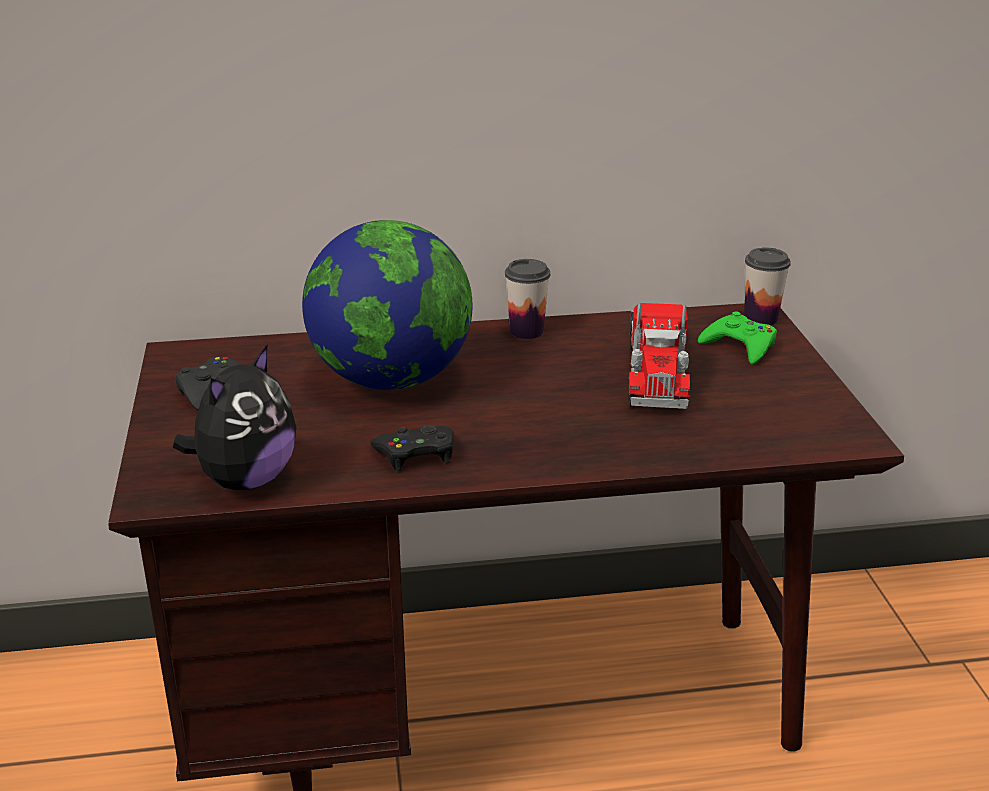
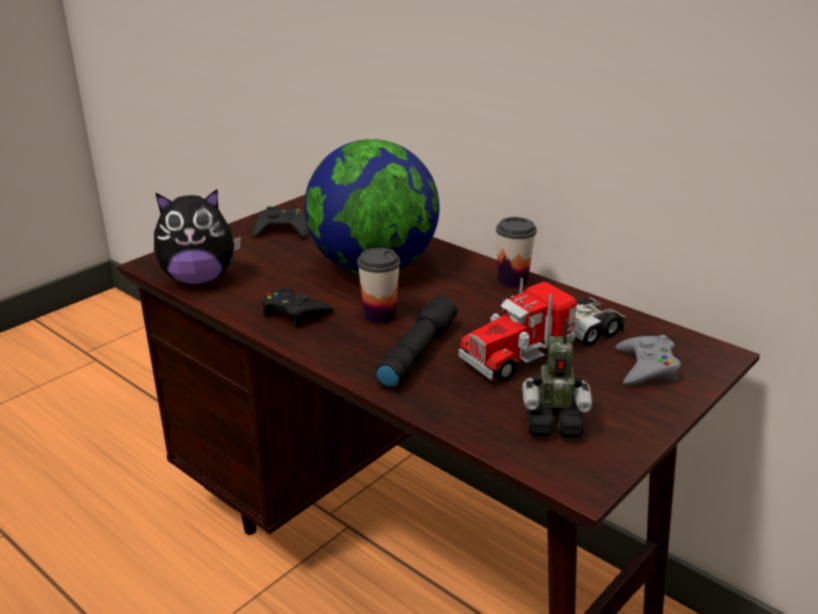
camera: 50 degrees right, 0 degrees up
(584, 424) = (416, 352): none -> black flashlight
(740, 346) = (646, 368): green game controller -> grey game controller
(760, 319) = (712, 359): cup -> cup (379, 315)
(768, 415) = (553, 423): none -> toy robot

